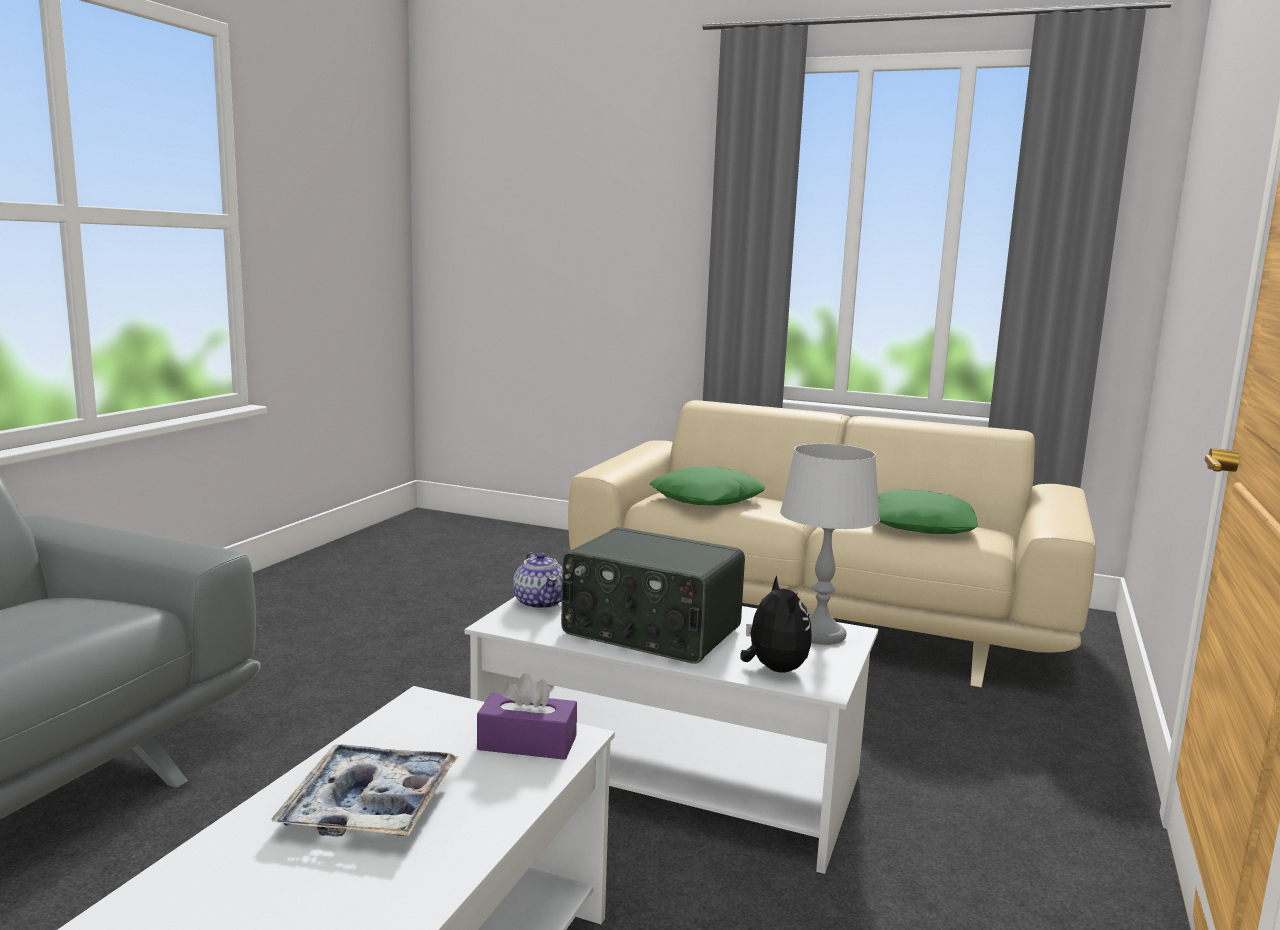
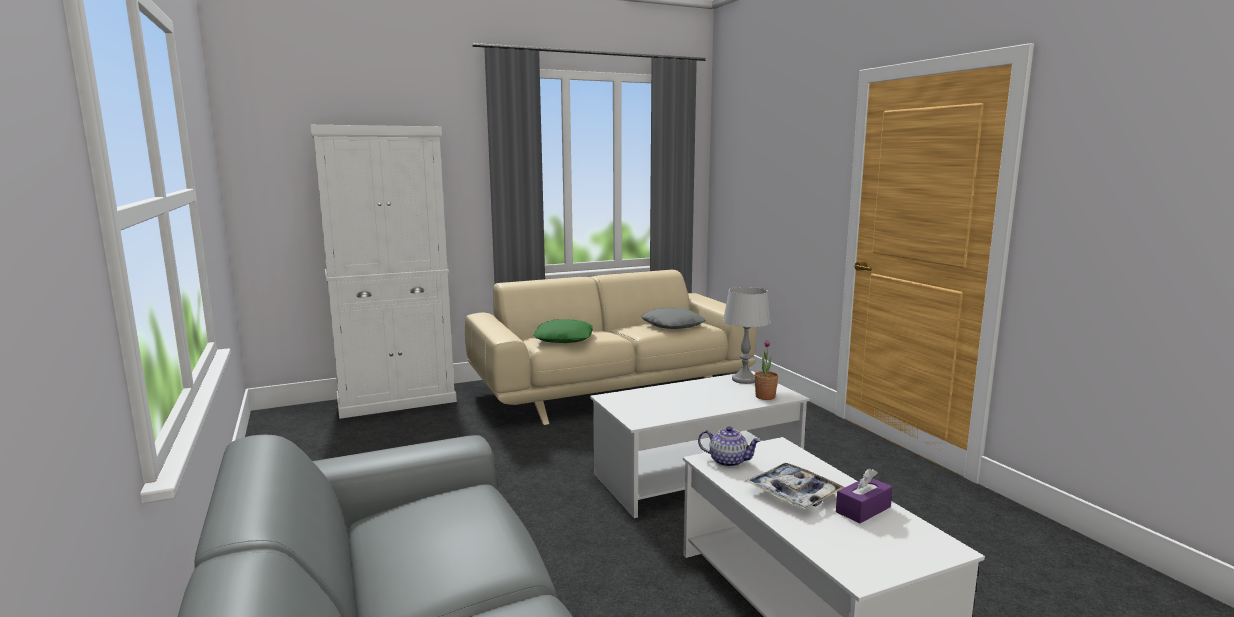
camera: 45 degrees left, 0 degrees up
(527, 743) = (774, 453): purple tissue box -> purple tissue box (863, 509)
(540, 603) = (626, 408): teapot -> teapot (728, 461)
(547, 540) = (397, 401): none -> white cabinet
(650, 632) = (696, 401): radio -> none
(773, 669) = (765, 397): plush toy -> potted plant
(922, 525) = (673, 325): green pillow -> grey pillow

